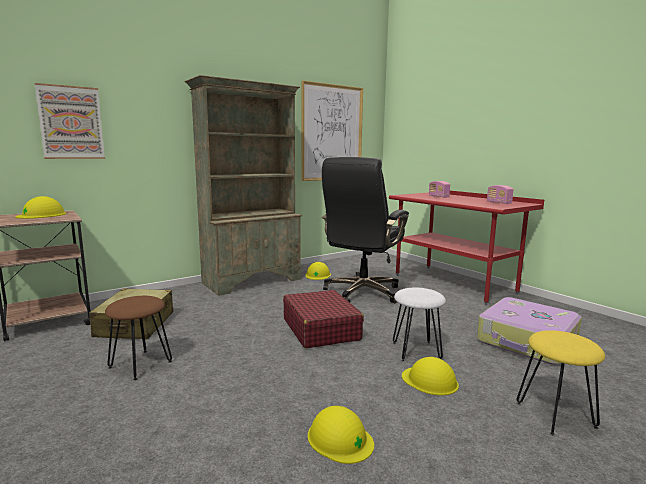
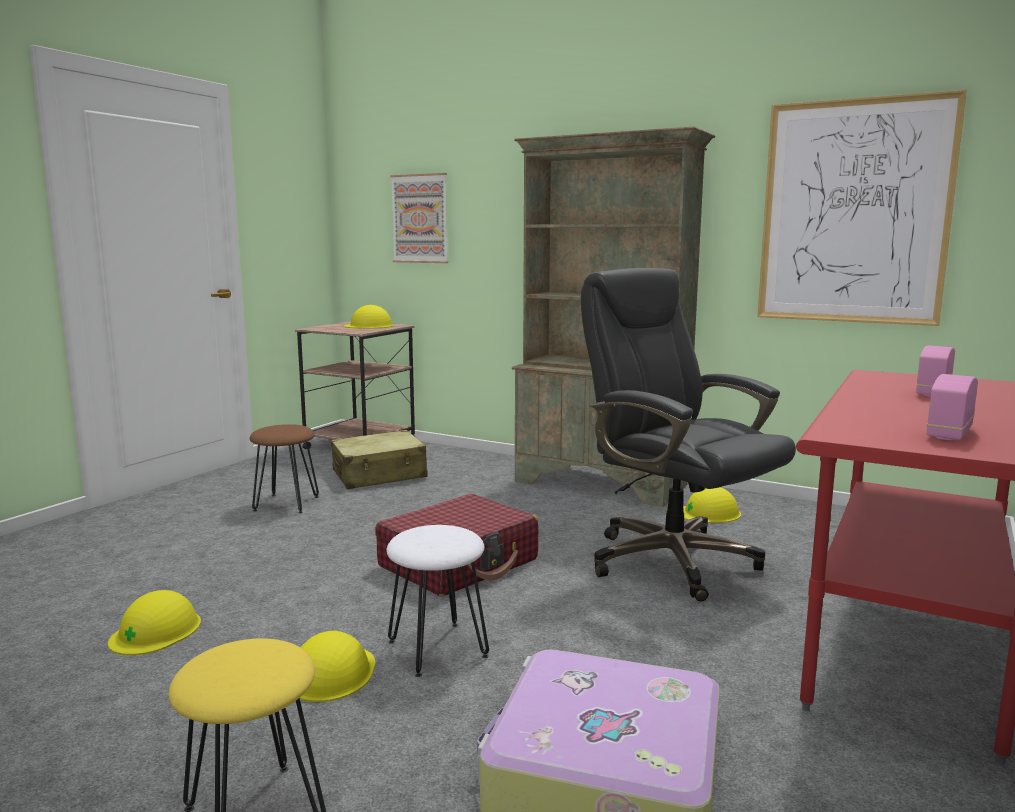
camera: 65 degrees right, 0 degrees up
(363, 292) = (676, 563): black office chair -> black office chair turned 45 degrees clockwise

